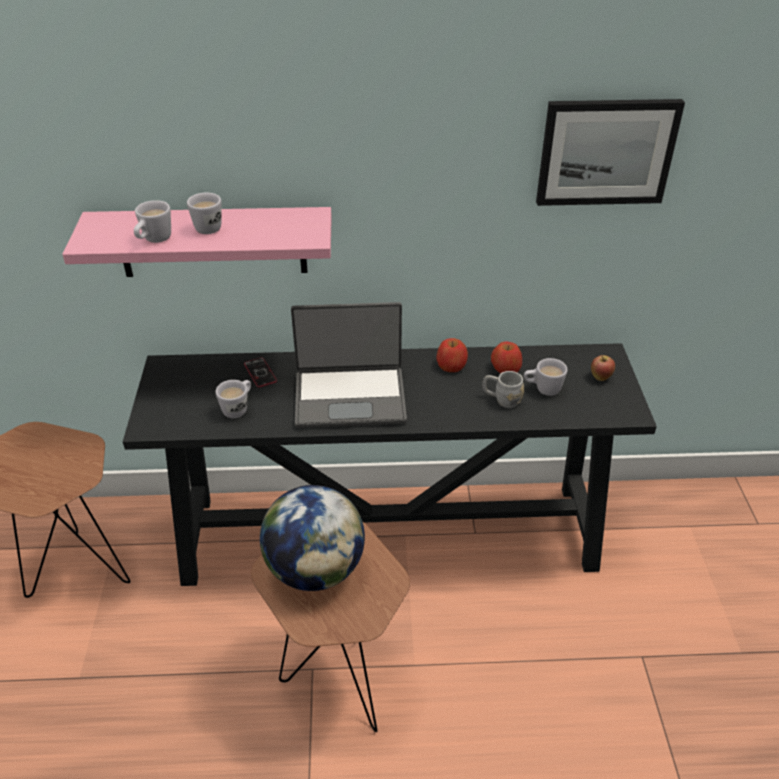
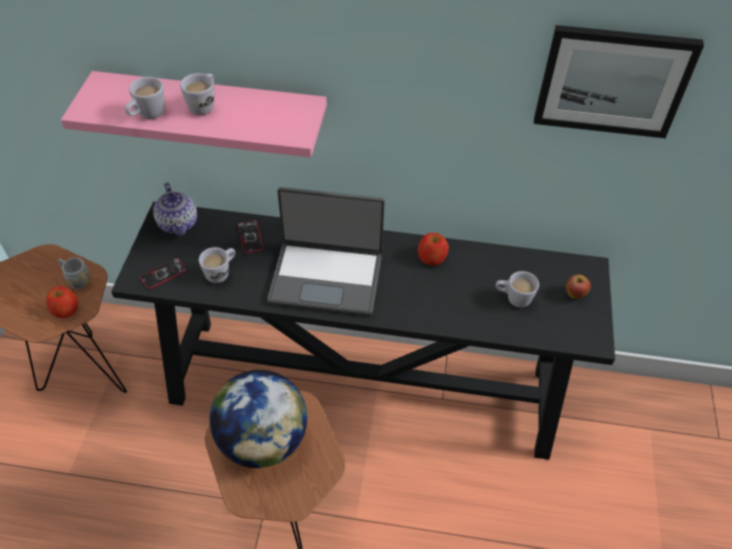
camera: 10 degrees right, 10 degrees up
(176, 418) = (163, 274): none -> phone
(180, 371) = (178, 223): none -> teapot
(501, 399) = (470, 304): grey mug -> grey mug (76, 279)
(505, 368) = (483, 269): apple -> apple (65, 309)

